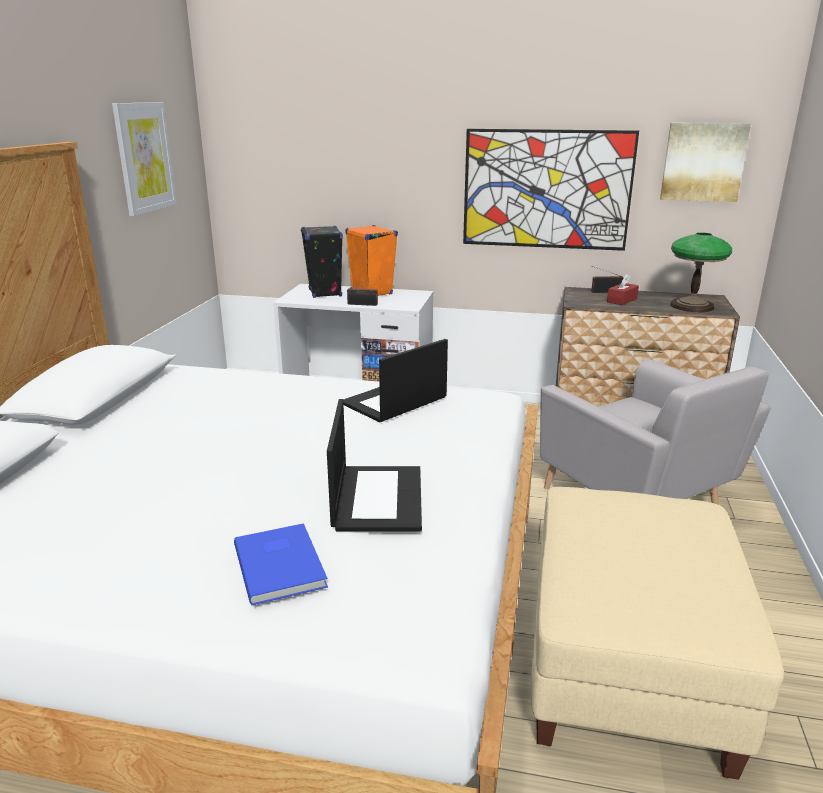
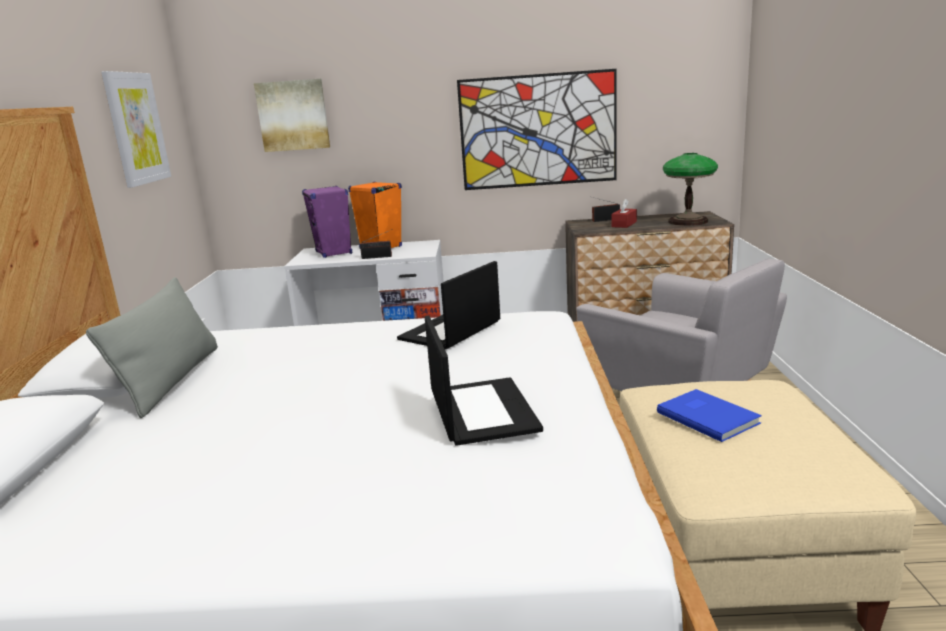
camera: 10 degrees left, 5 degrees down
(129, 415) = (172, 380): none -> grey pillow
(282, 564) = (414, 484): blue book -> blue book (708, 416)
(325, 293) = (334, 253): black speaker -> purple speaker
(703, 162) = (676, 92): picture -> picture (293, 115)

